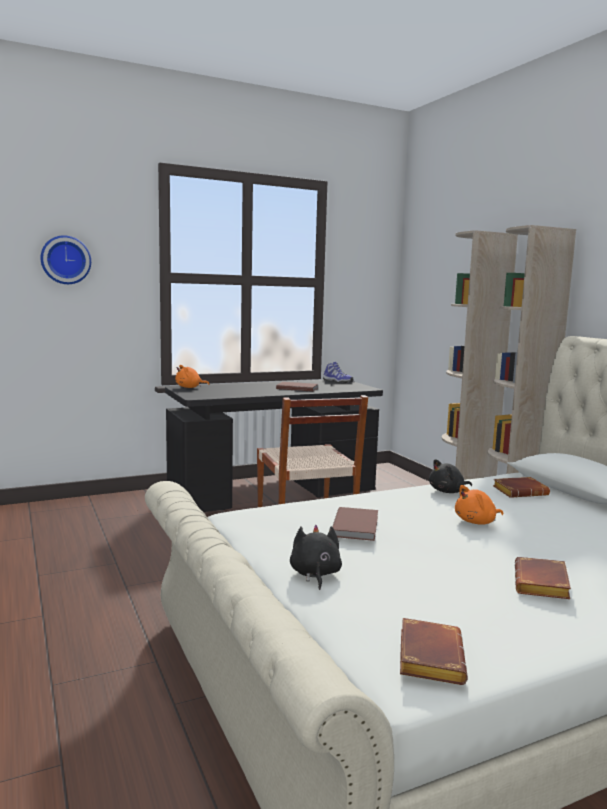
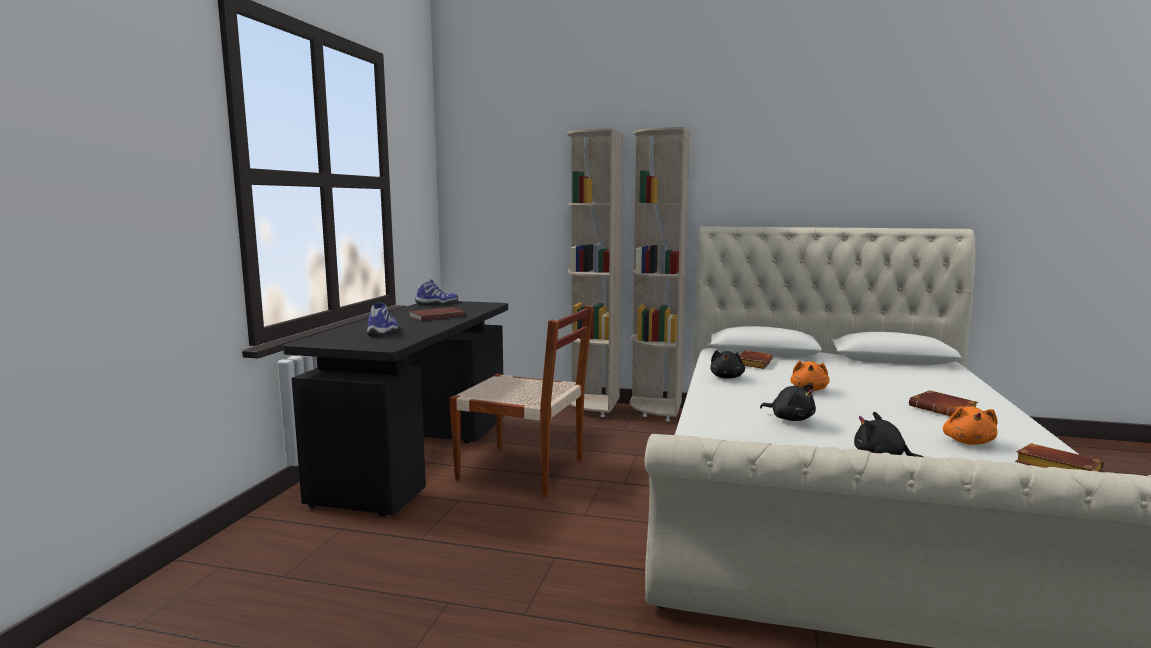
camera: 50 degrees left, 0 degrees up
(65, 260) = (104, 142): wall clock -> none
(190, 387) = (322, 339): orange plush toy -> orange plush toy (968, 442)
(229, 390) = (384, 332): none -> shoe
(357, 526) = (790, 418): brown book -> black plush toy

